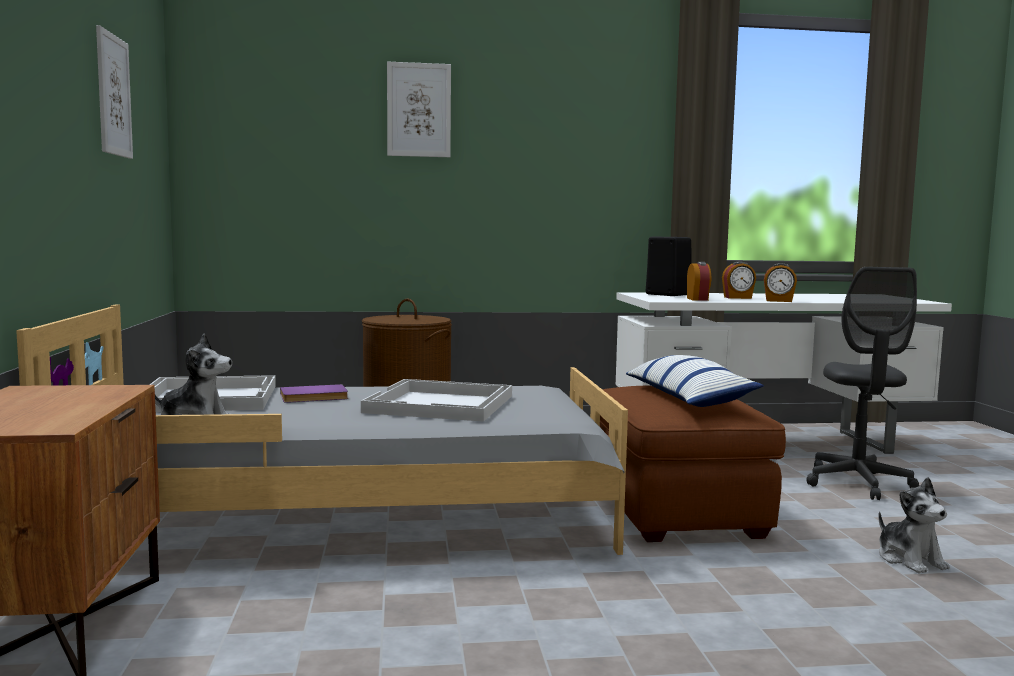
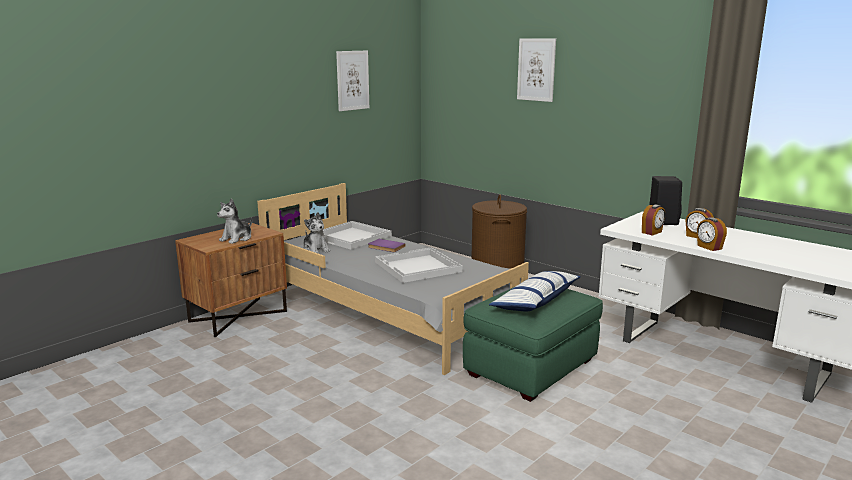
camera: 50 degrees right, 10 degrees up
(675, 508) = (532, 367): brown ottoman -> green ottoman
(858, 483) = (697, 405): grey office chair -> none
(910, 560) = (573, 450): plush toy -> plush toy (237, 238)

